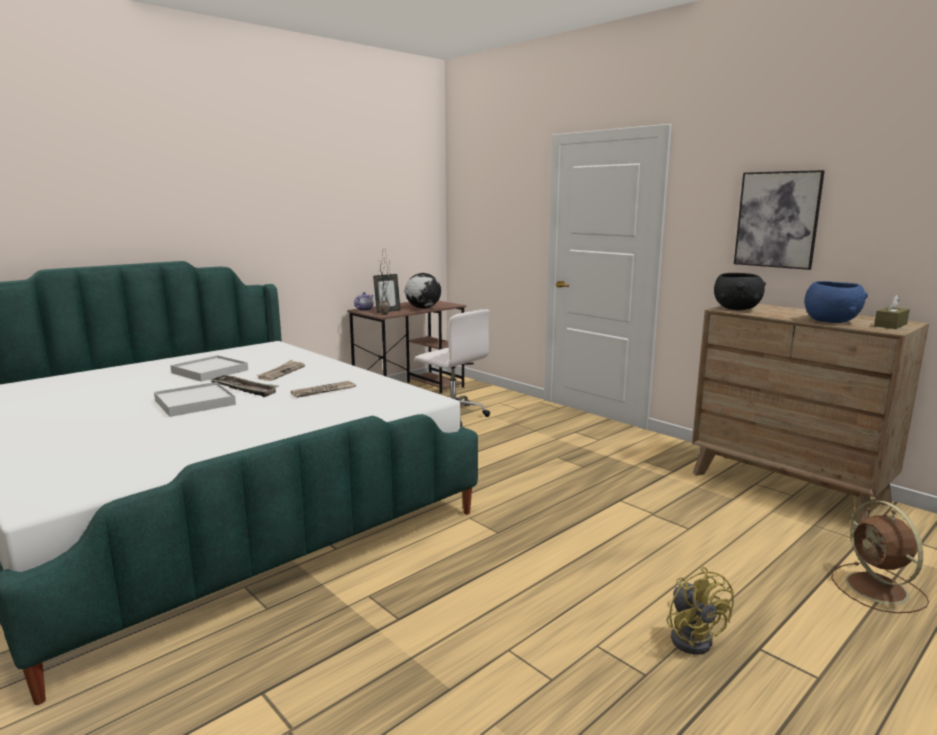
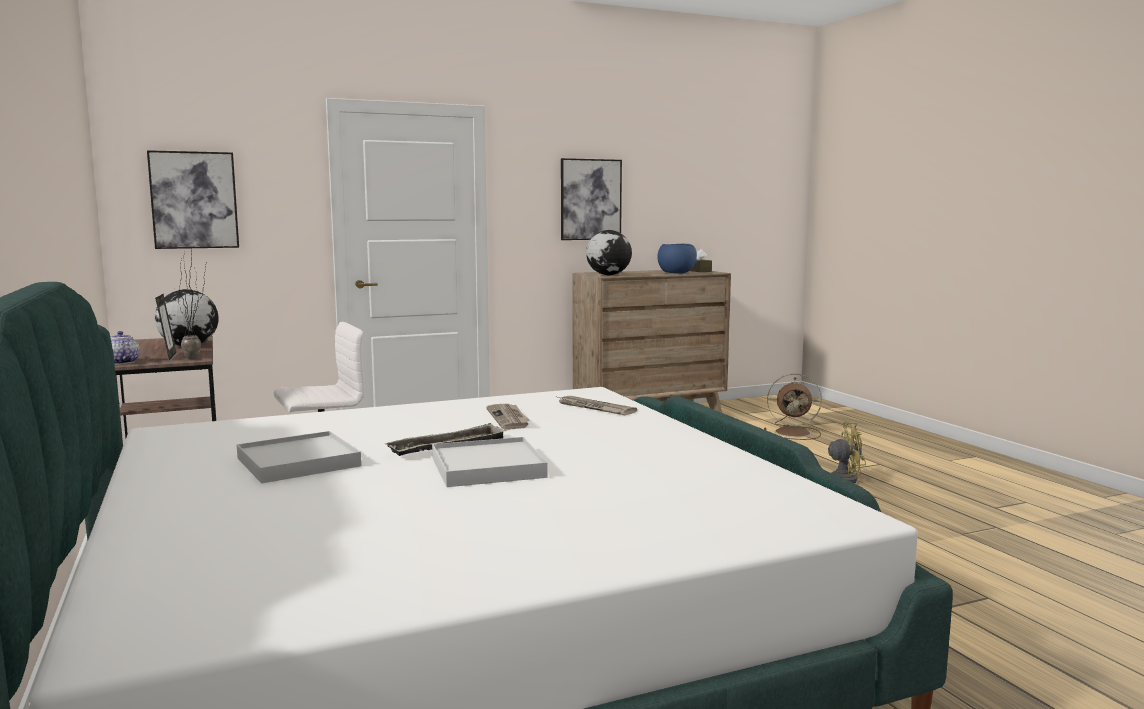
camera: 70 degrees left, 5 degrees down
(281, 372) = (377, 430): newspaper -> newspaper (594, 408)
(481, 215) = (194, 200): none -> picture
(737, 309) = (608, 275): black bowl -> globe

